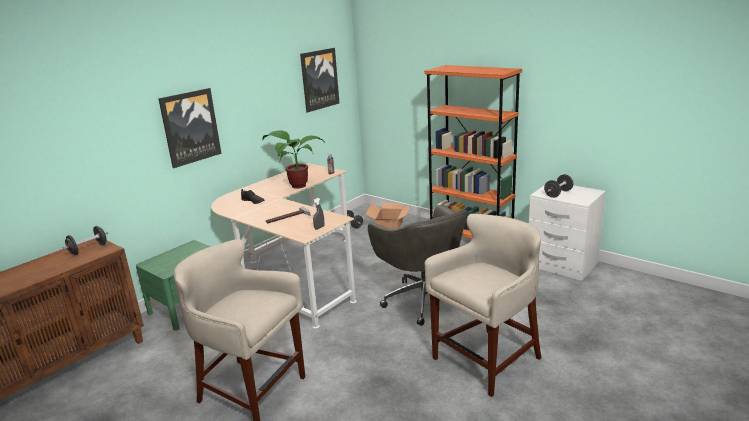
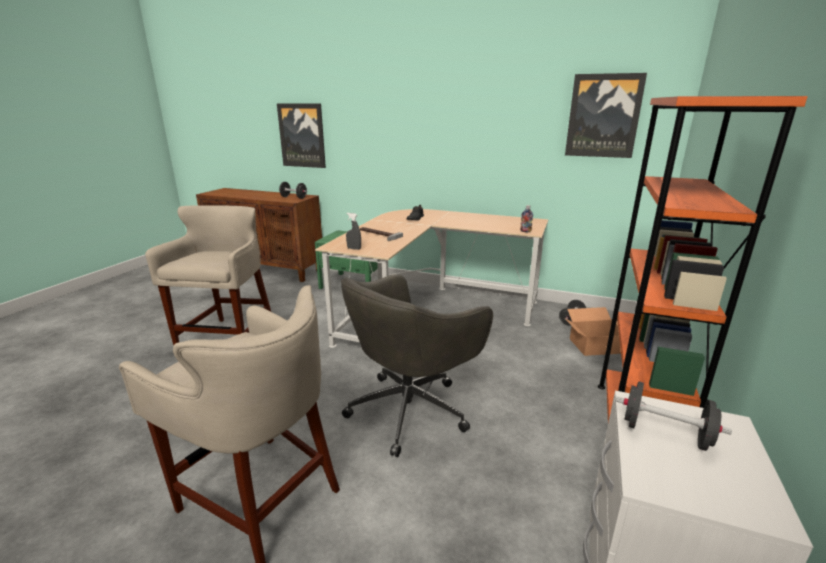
camera: 70 degrees right, 0 degrees up
(190, 127) = (409, 131): picture -> picture (302, 135)
(296, 186) = (469, 225): potted plant -> none

